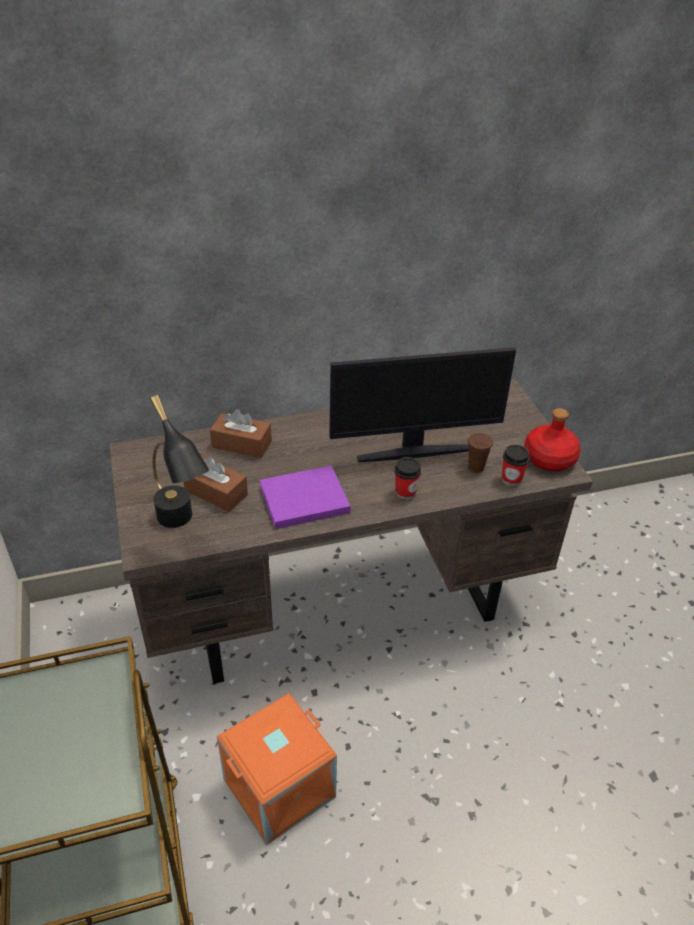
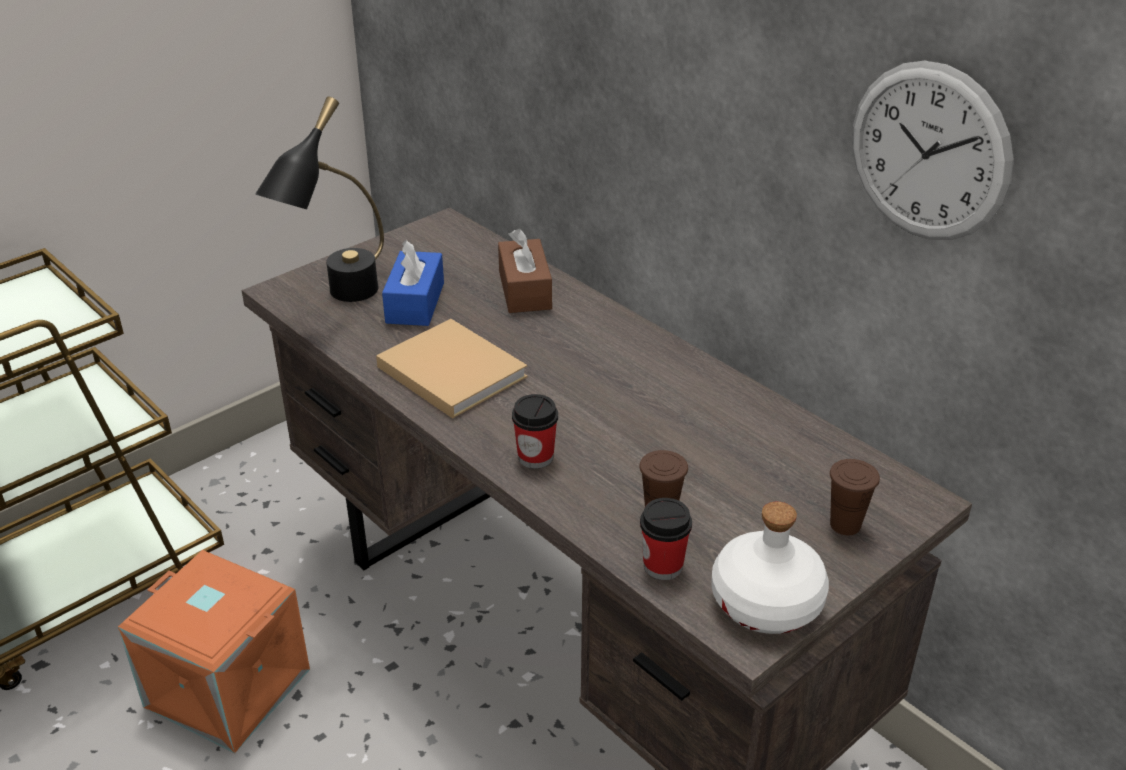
camera: 65 degrees right, 5 degrees down
(216, 492) = (415, 303): brown tissue box -> blue tissue box
(301, 500) = (449, 370): purple book -> beige book
(413, 451) = (642, 438): monitor -> none
(474, 238) = (929, 152): none -> wall clock
(511, 417) = (845, 525): none -> brown cup
(549, 459) = (765, 603): red bottle -> white bottle

